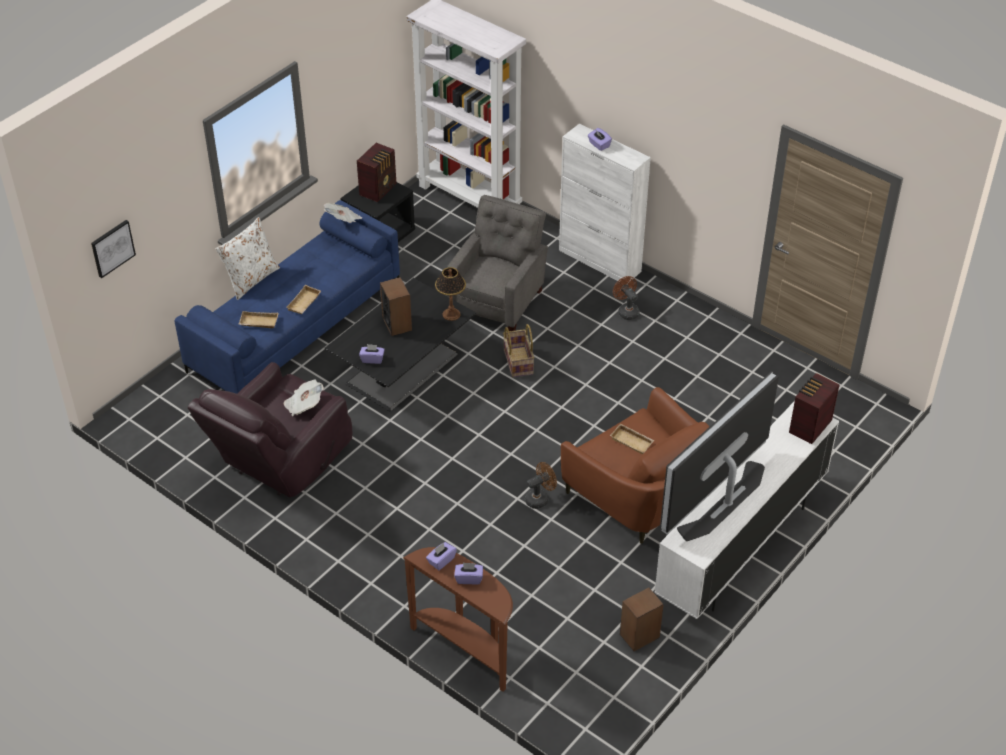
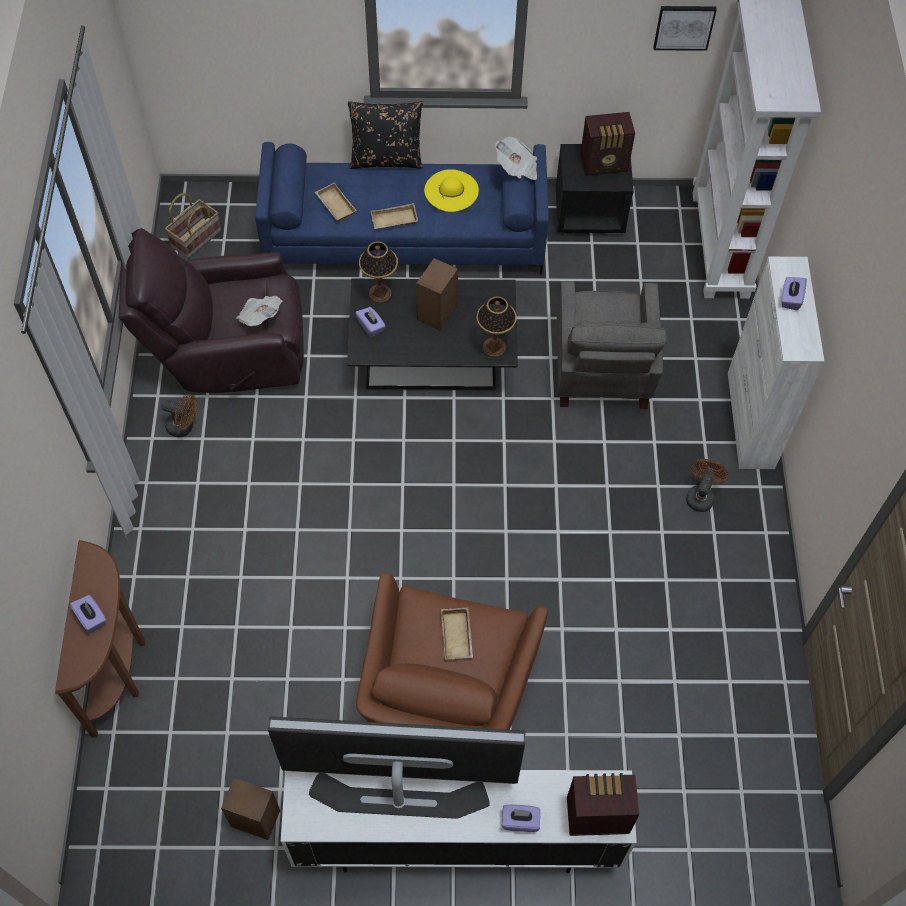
camera: 50 degrees right, 15 degrees up
(112, 248) = (200, 26): picture -> picture (684, 26)
(251, 279) = (386, 159): white pillow -> black pillow
(313, 265) = (451, 190): none -> yellow hat
(351, 341) = (380, 293): none -> table lamp
(441, 560) = (97, 577): purple tissue box -> purple tissue box (520, 821)
(498, 300) = (601, 372): grey armchair -> grey armchair turned 105 degrees clockwise
(517, 362) = (531, 448): basket -> basket (195, 238)
(540, 498) = (364, 597): brown fan -> brown fan (184, 427)

